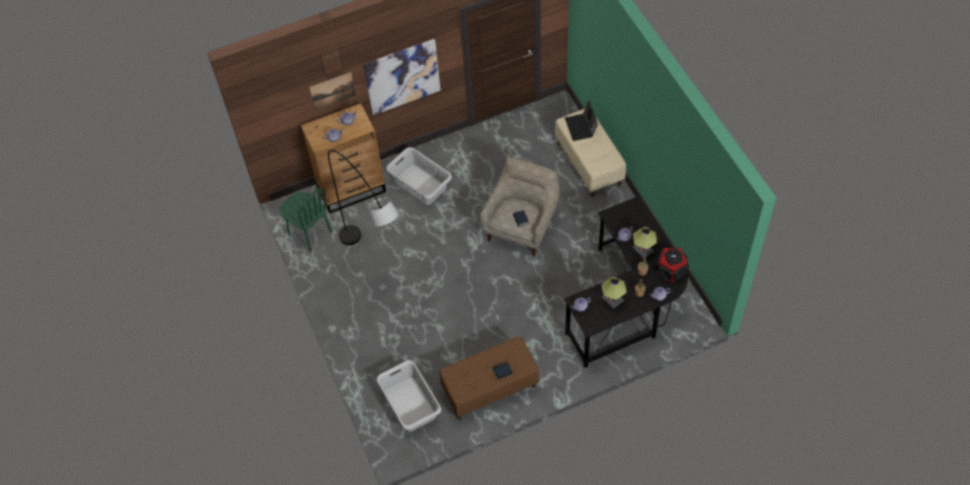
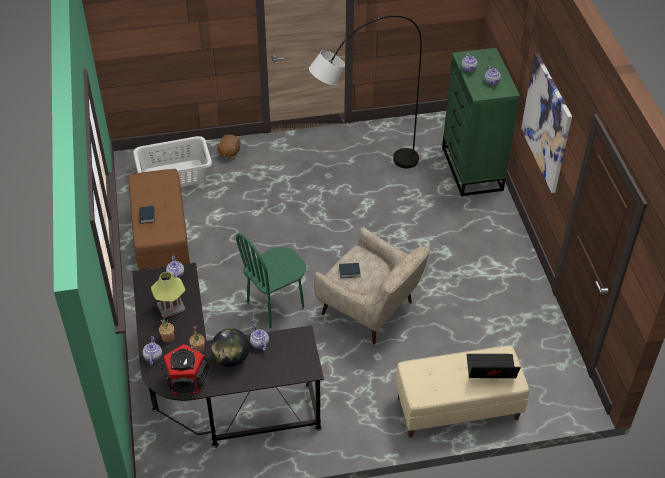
camera: 100 degrees right, 10 degrees down
(310, 234) = (418, 130): green chair -> green chair (275, 305)
(332, 91) = (520, 49): picture -> none
(352, 189) = (472, 169): brown dresser -> green dresser
(370, 369) = (229, 153): none -> brown plush toy
(420, 184) = (464, 227): grey laundry basket -> none
(643, 250) = (231, 359): table lamp -> globe

